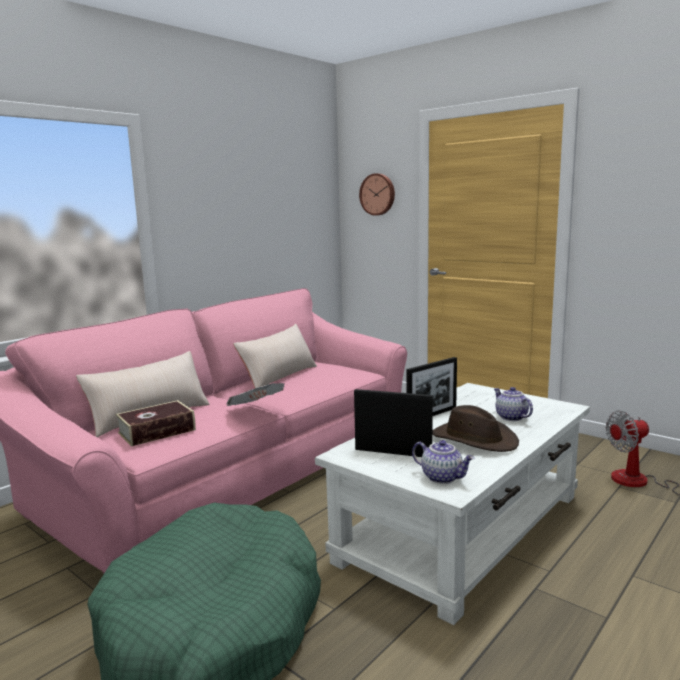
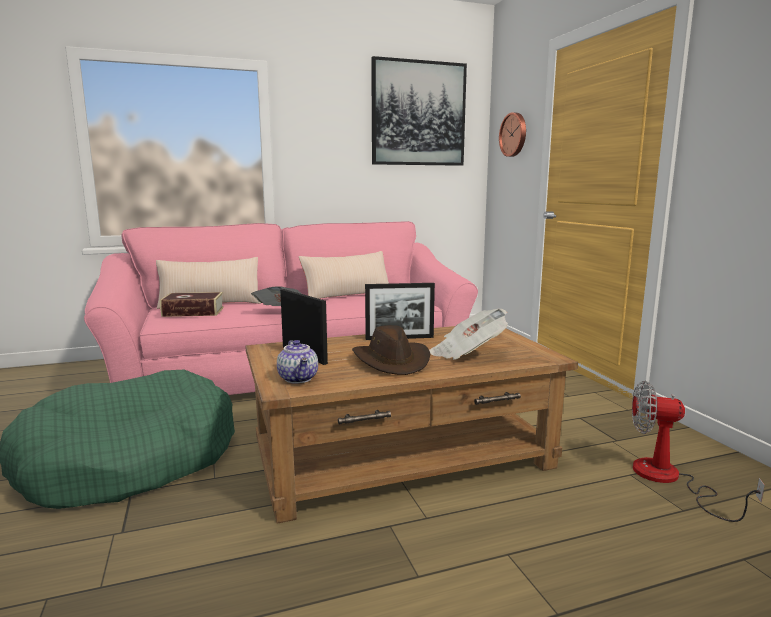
camera: 30 degrees right, 0 degrees up
(283, 173) = (418, 114): none -> picture
(463, 527) = (403, 457): white coffee table -> brown coffee table
(510, 417) = (467, 353): teapot -> newspaper

